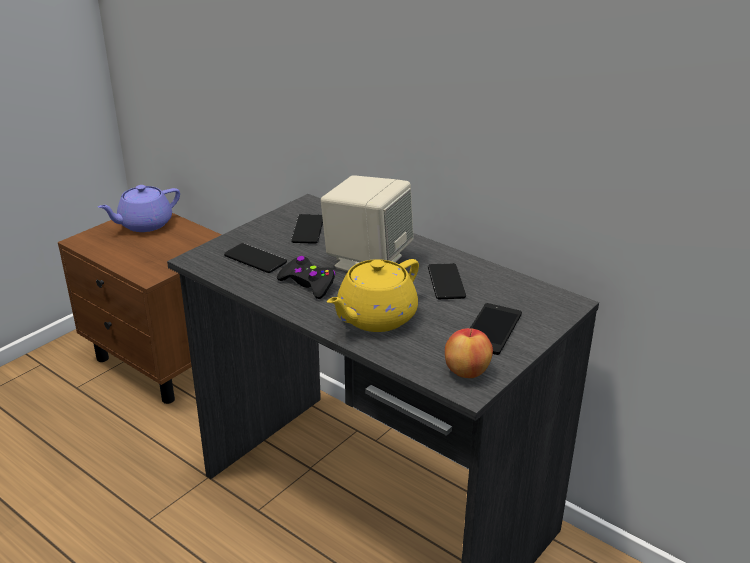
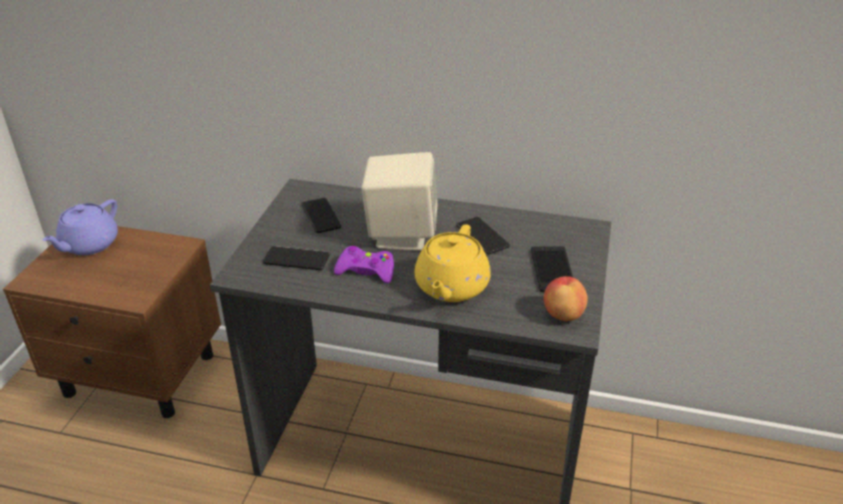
camera: 25 degrees left, 5 degrees up
(308, 284) = (366, 271): black game controller -> purple game controller

